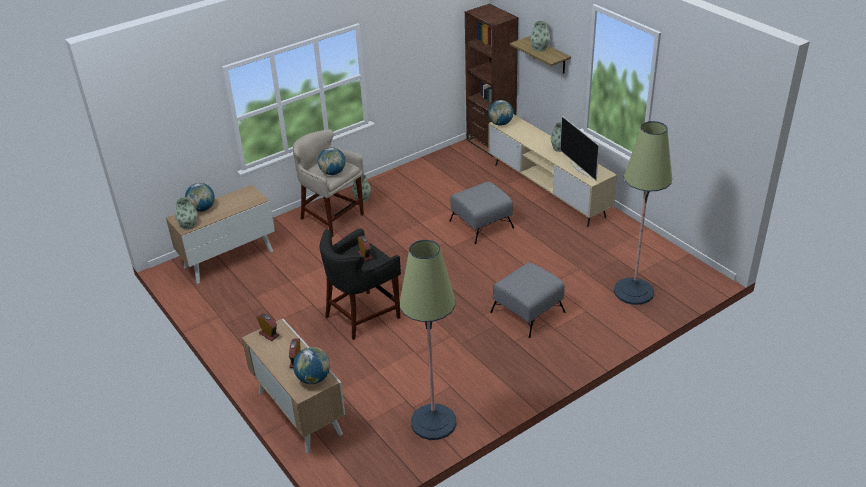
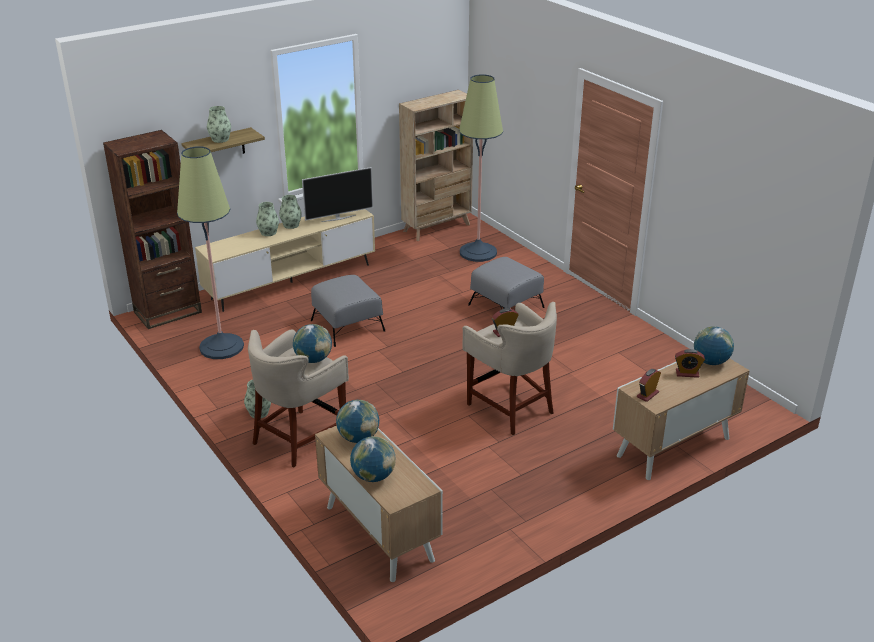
camera: 90 degrees left, 5 degrees down
(189, 225) = (415, 486): vase -> vase (268, 232)
(363, 316) = (510, 407): black stool -> beige stool
(433, 422) = (668, 362): floor lamp -> floor lamp (221, 347)
(500, 124) = (217, 255): globe -> globe (358, 438)
(680, 262) = (437, 228): none -> beige bookcase

